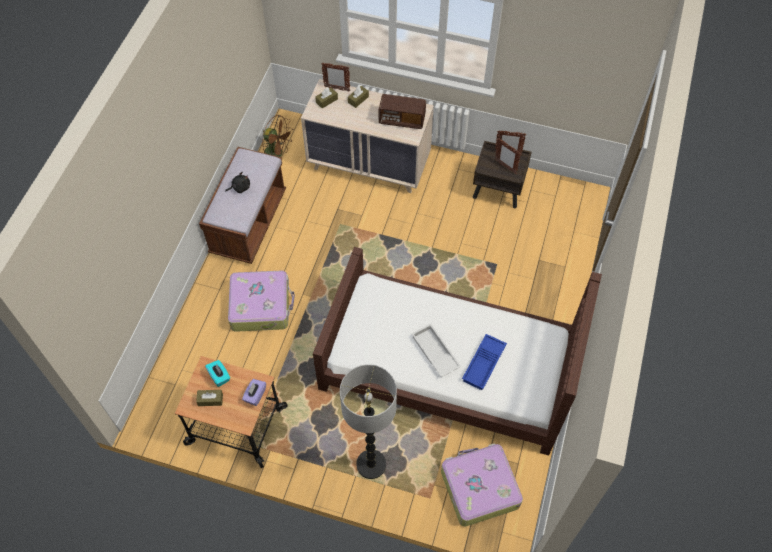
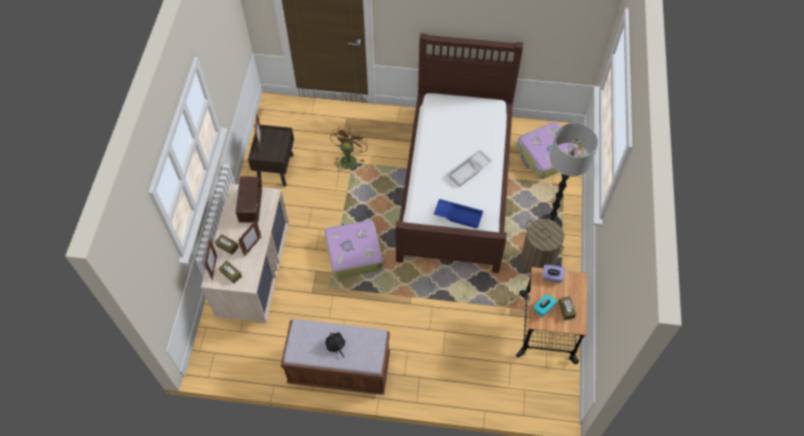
camera: 100 degrees left, 0 degrees up
(261, 305) = (429, 336): suitcase -> suitcase (353, 253)
(277, 154) = (248, 362): brown fan -> brown fan (349, 159)
(326, 437) = (537, 260): none -> laundry basket
(484, 364) = (471, 138): blue tray -> blue tray (458, 215)
(505, 167) = (275, 142): picture frame -> picture frame (252, 247)

